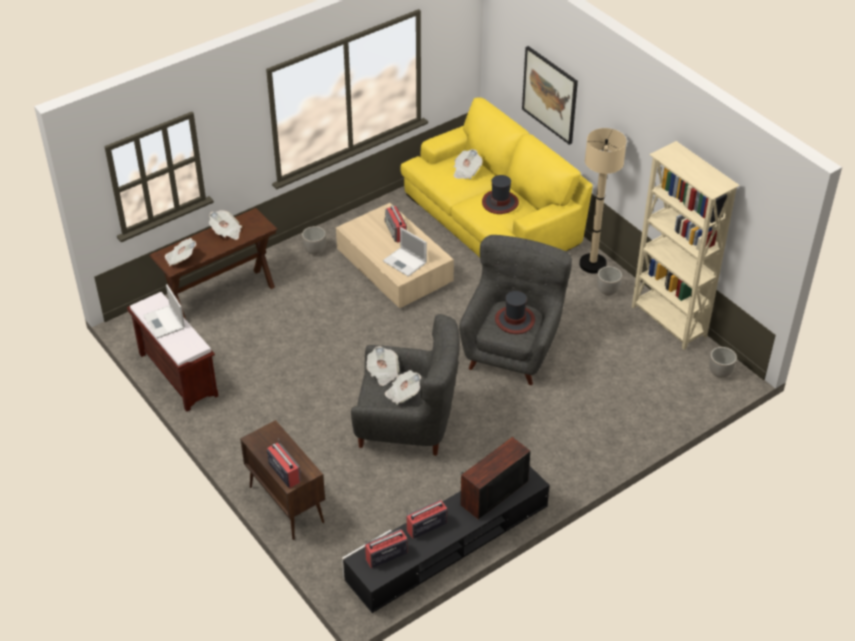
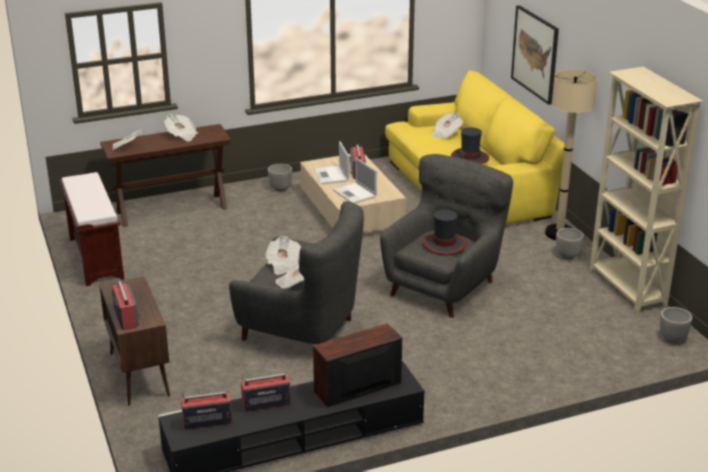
camera: 15 degrees right, 15 degrees down
(164, 322) = (85, 192): laptop -> laptop (331, 175)

